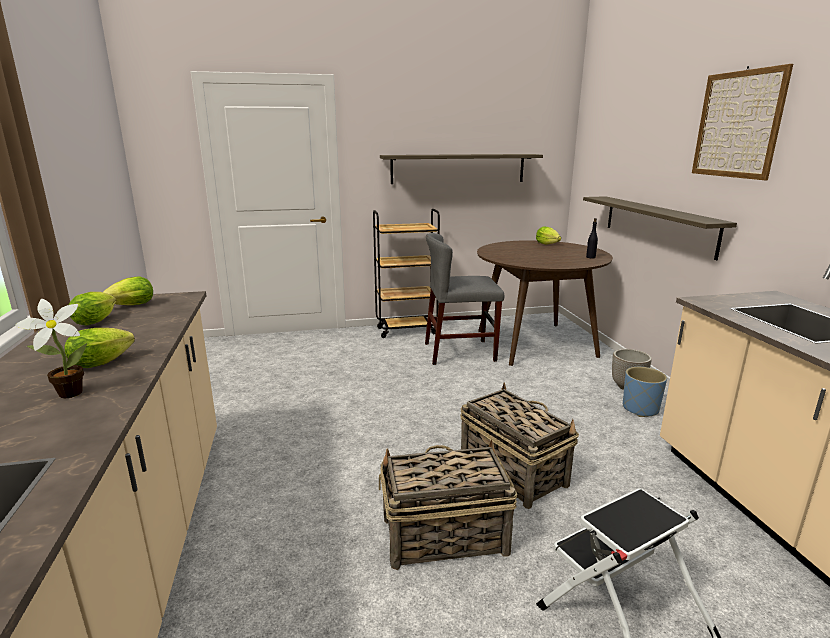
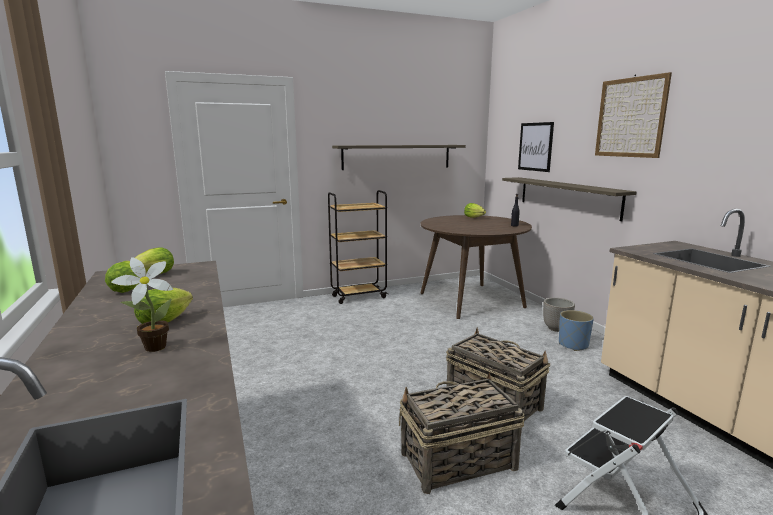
camera: 10 degrees left, 5 degrees down
(459, 352) = (411, 311): grey chair -> none
(626, 158) = (535, 146): none -> picture

